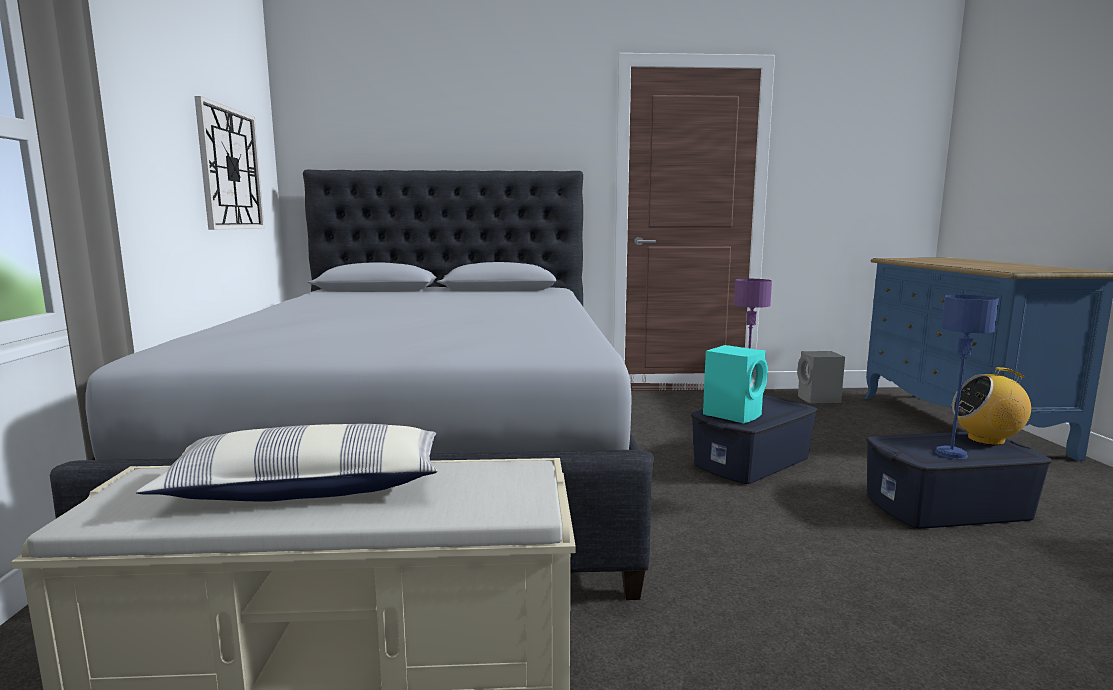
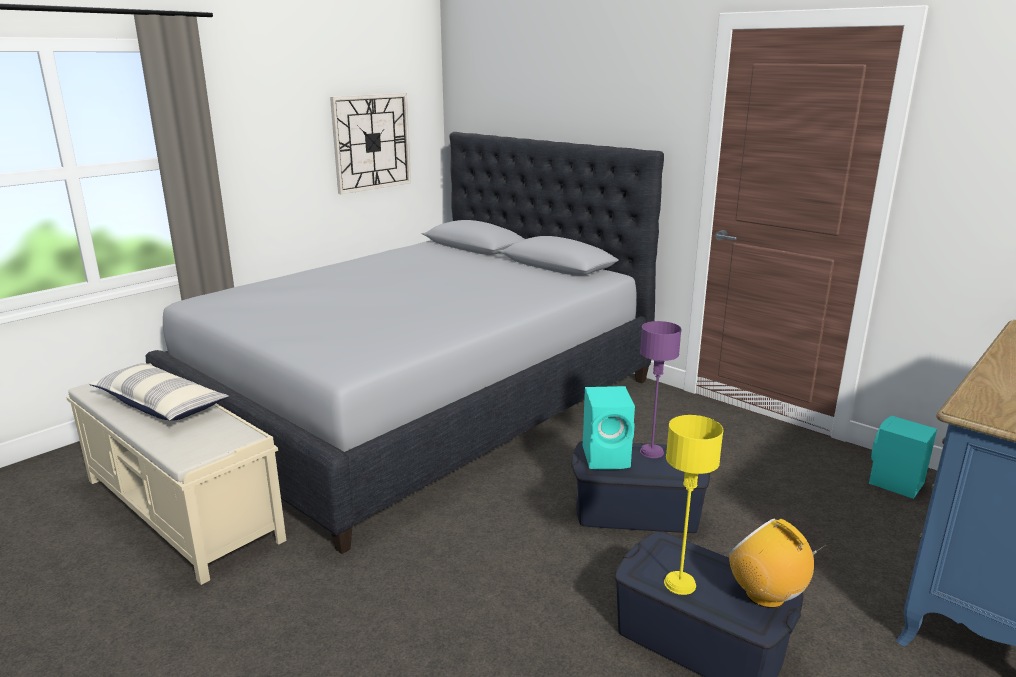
camera: 45 degrees right, 10 degrees up
(819, 399) = (894, 484): grey speaker -> turquoise speaker
(950, 454) = (680, 583): blue table lamp -> yellow table lamp

